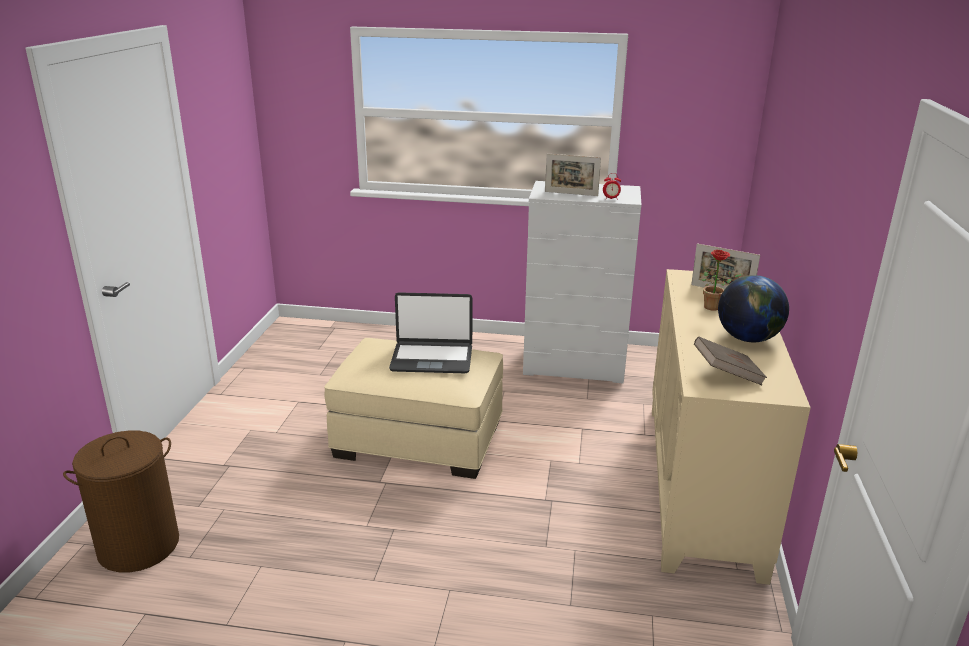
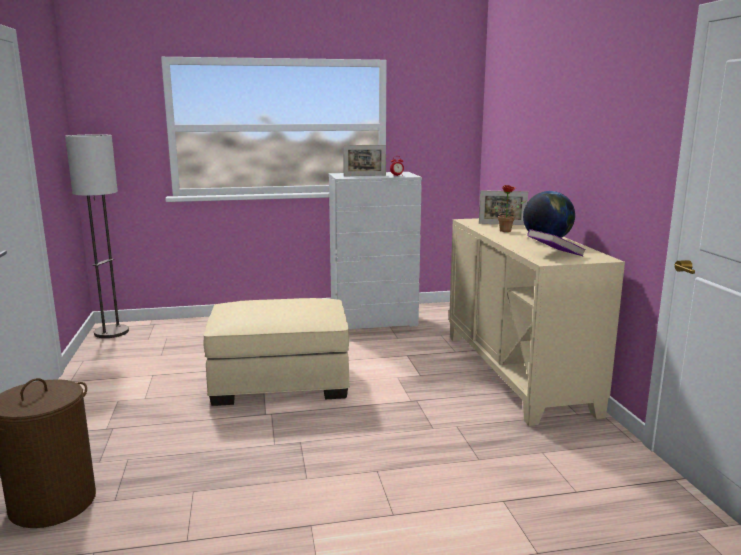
camera: 20 degrees left, 10 degrees down
(288, 332) = (111, 332): none -> floor lamp
(432, 358) = (289, 304): laptop -> none
(727, 375) = (555, 255): brown book -> purple book

